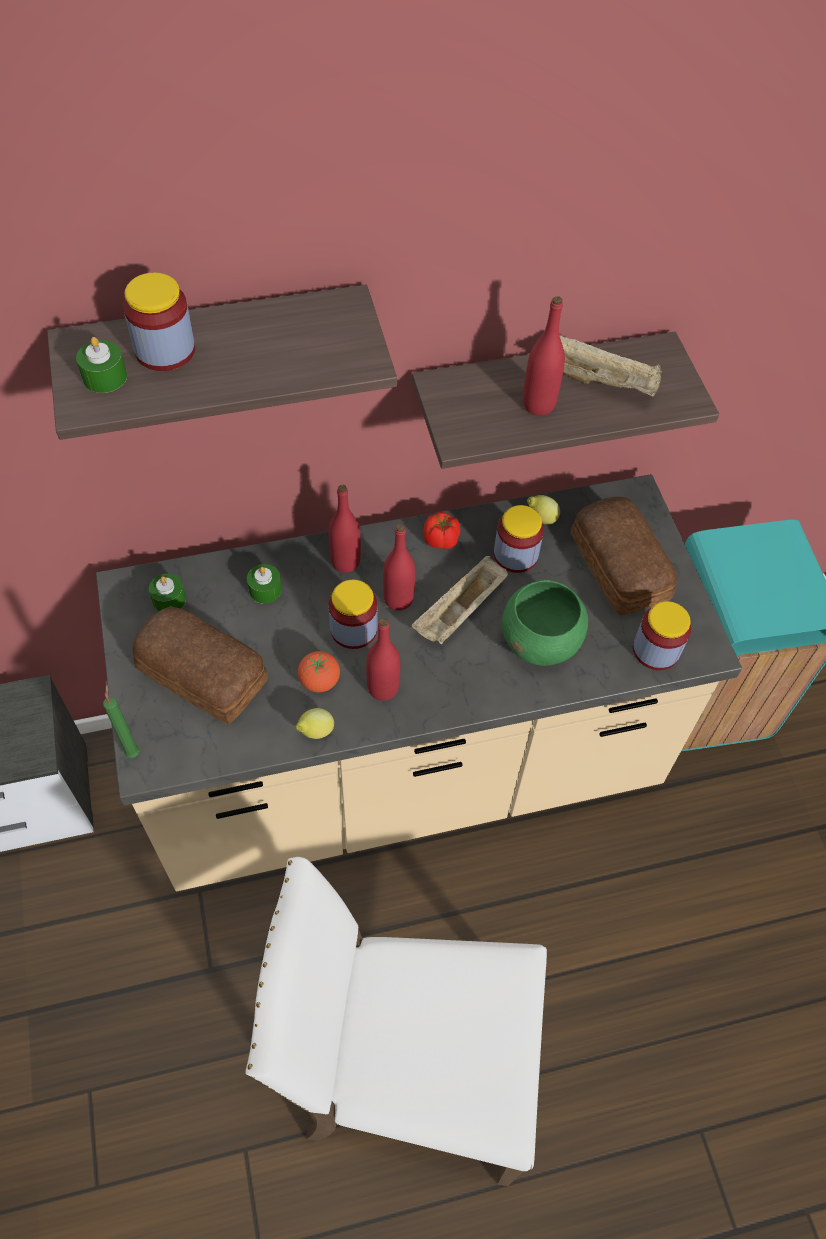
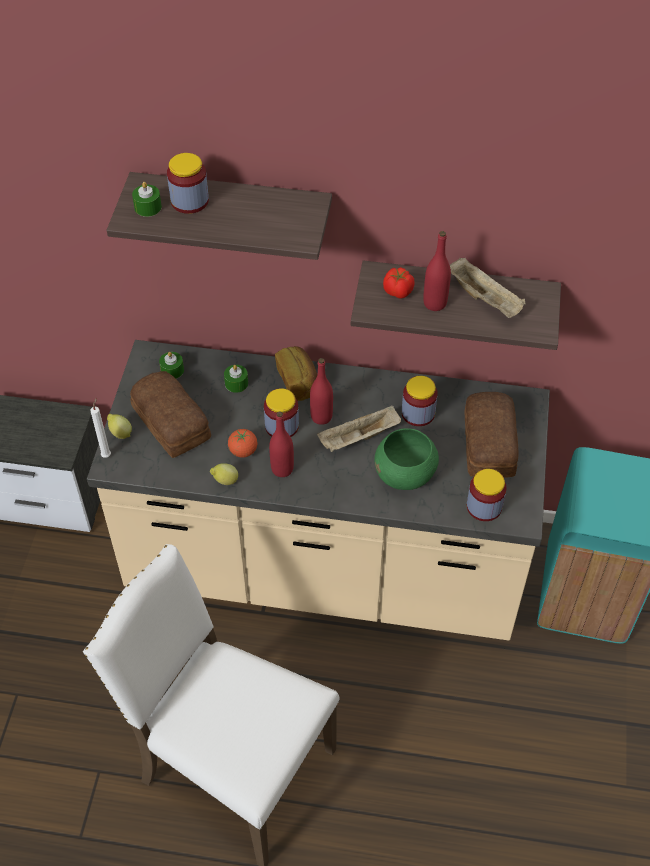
camera: 25 degrees right, 5 degrees down
(133, 751) = (107, 454): green candle -> white candle
(345, 562) = (298, 382): red bottle -> bread
(441, 540) = (371, 388): tomato -> tomato (398, 292)
(541, 518) = (449, 395): lemon -> lemon (120, 433)

